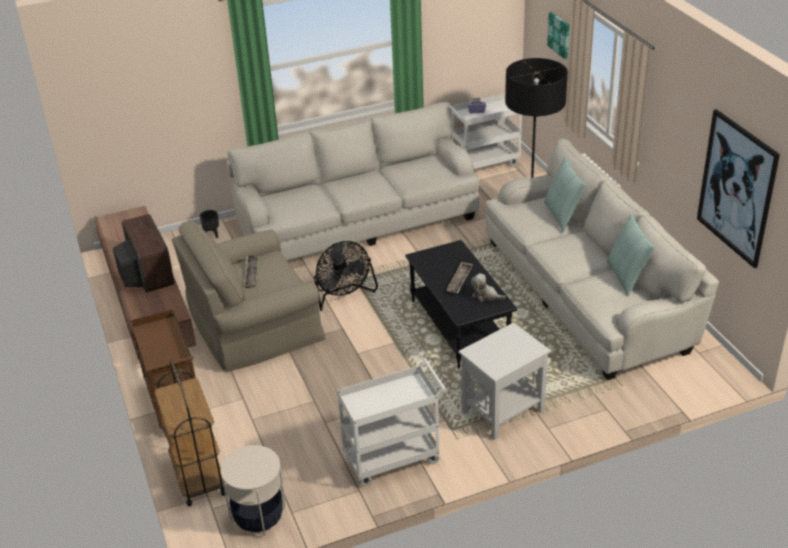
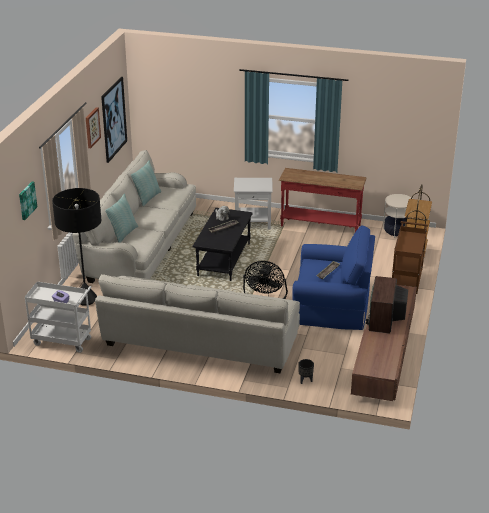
camera: 145 degrees left, 5 degrees down
(254, 326) = (331, 306): beige armchair -> blue armchair
(394, 461) = (320, 226): white cart -> red console table
(682, 121) = (92, 127): none -> picture

